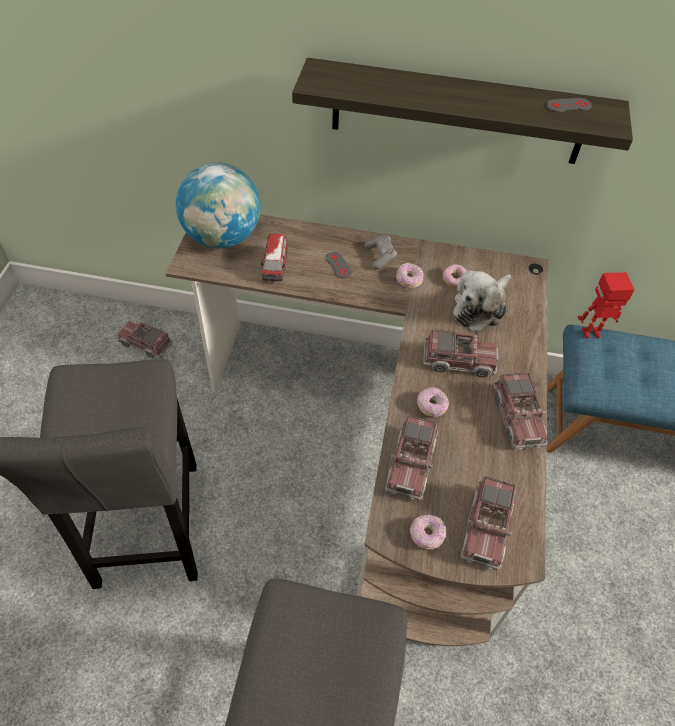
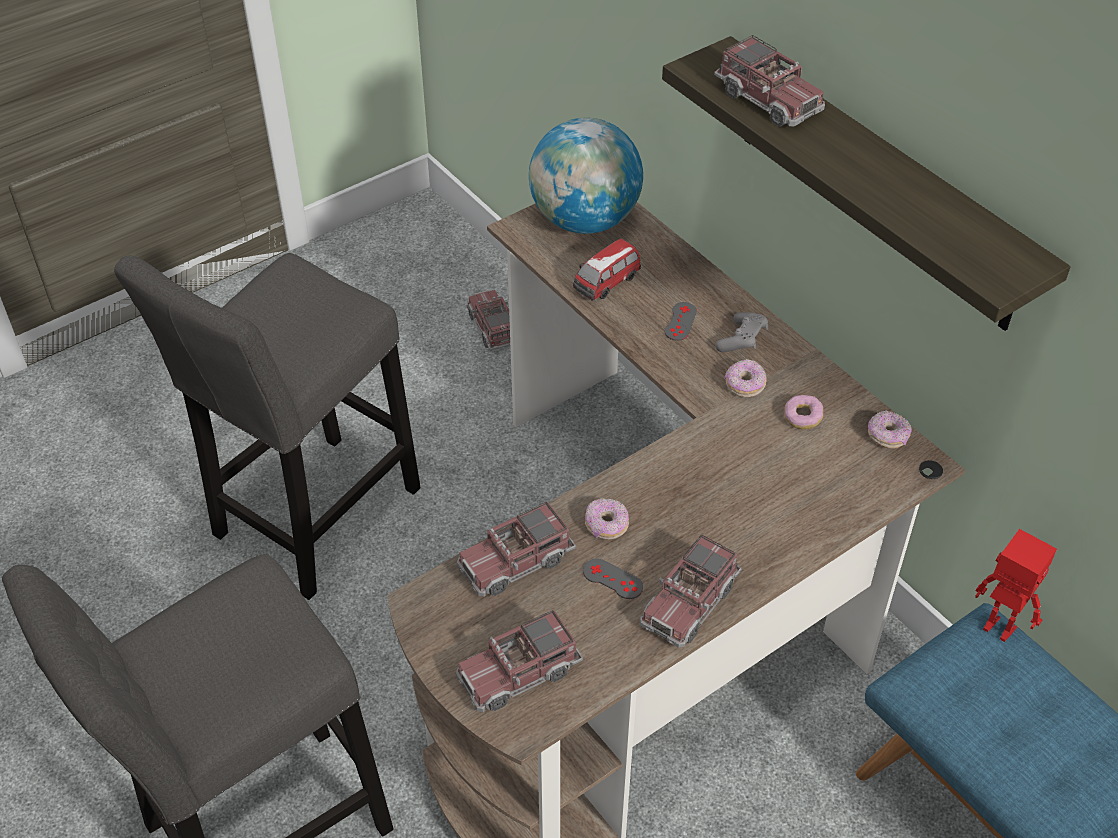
camera: 45 degrees right, 5 degrees down
(427, 535) = (452, 633): donut -> donut (887, 436)
(458, 361) = (695, 503): toy truck -> toy truck (768, 100)
(480, 308) = (795, 467): plush toy -> none
(568, 105) = (973, 231): grey game controller -> grey game controller (612, 579)

